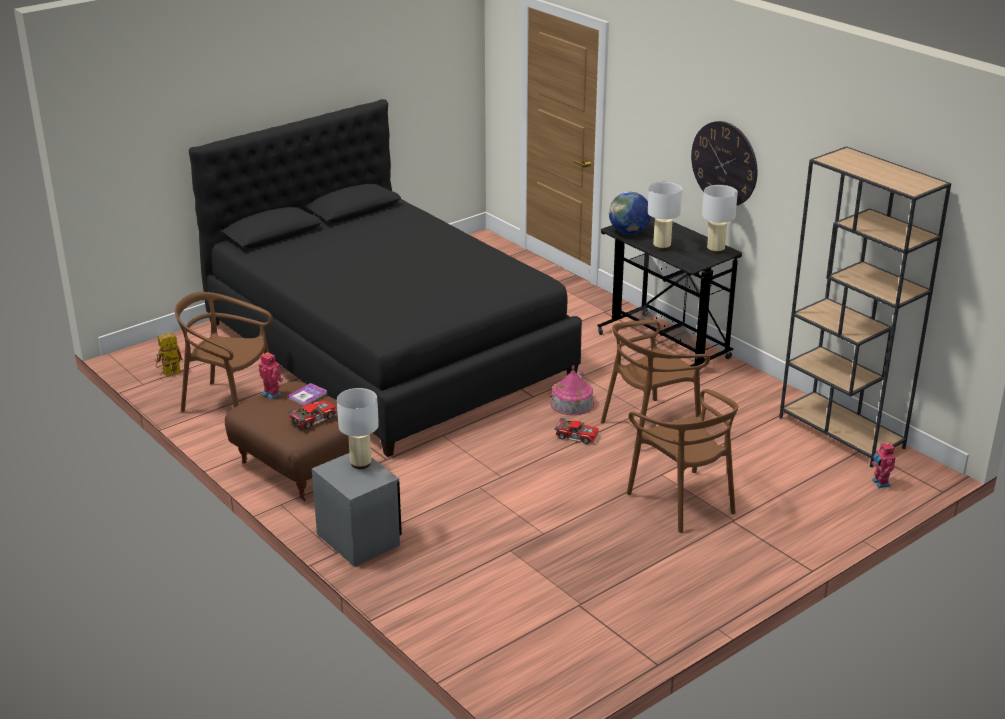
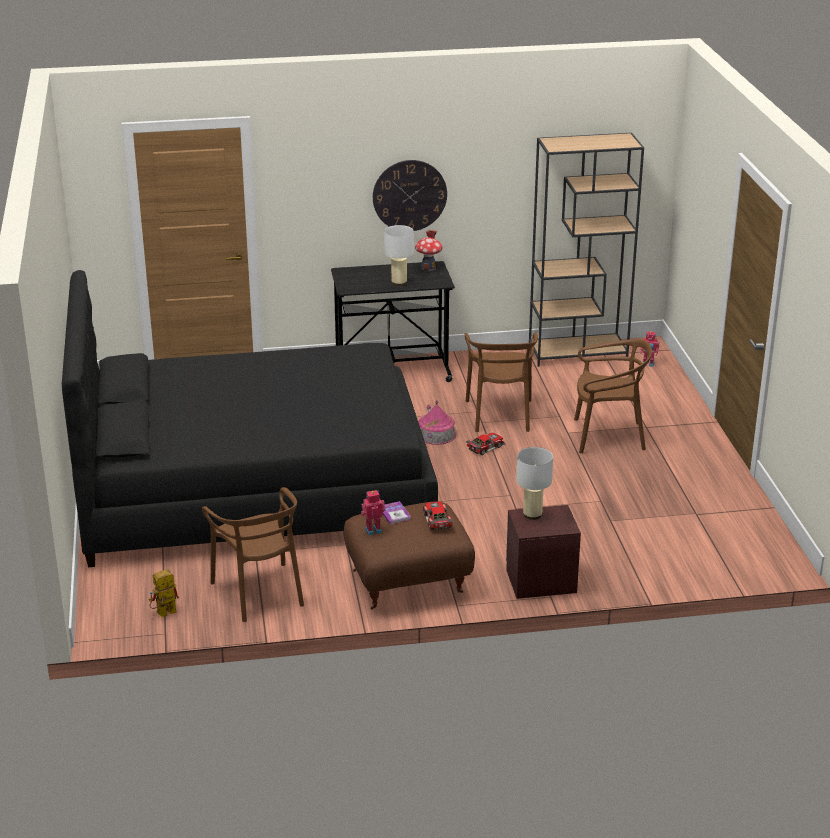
camera: 60 degrees left, 0 degrees up
(168, 374) = (163, 614): toy robot -> toy robot turned 60 degrees clockwise
(229, 403) = (259, 592): brown chair -> brown chair turned 75 degrees counterclockwise
(359, 539) = (541, 581): grey nightstand -> brown nightstand
(629, 232) = (358, 286): globe -> none
(716, 250) = (428, 267): white table lamp -> toy house

